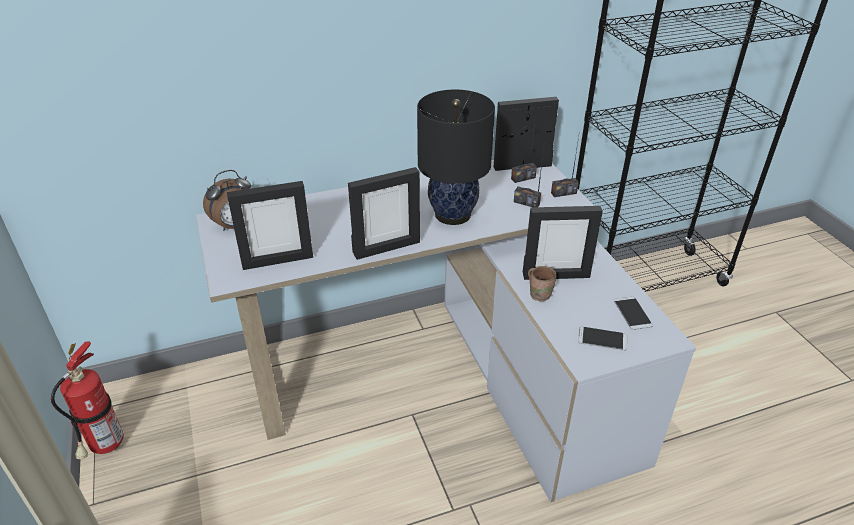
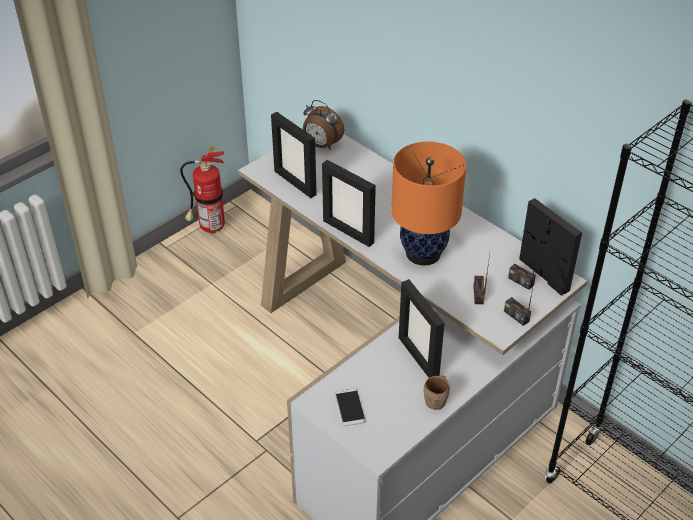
camera: 65 degrees right, 5 degrees up
(452, 215) = (423, 253): black table lamp -> orange table lamp
(540, 294) = (384, 353): brown mug -> brown mug (437, 402)
(632, 313) = (398, 422): phone -> none

